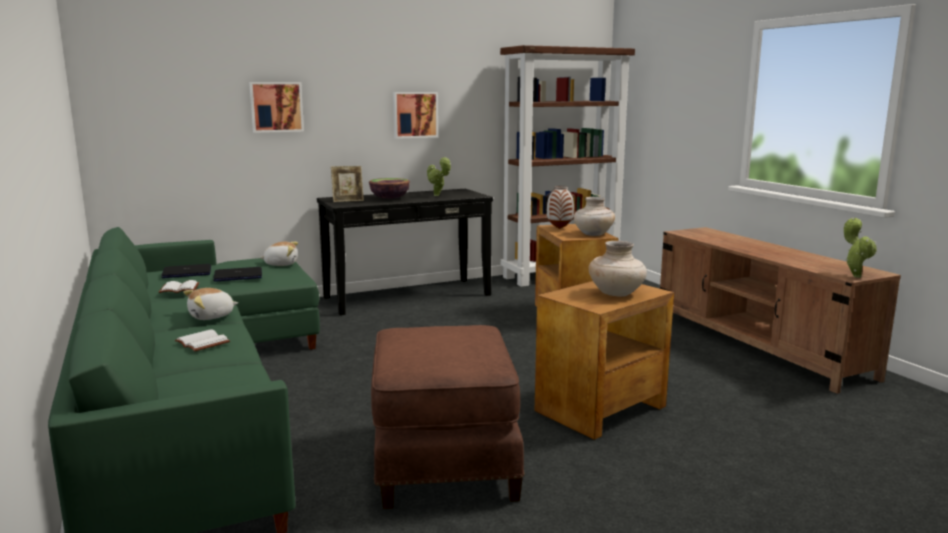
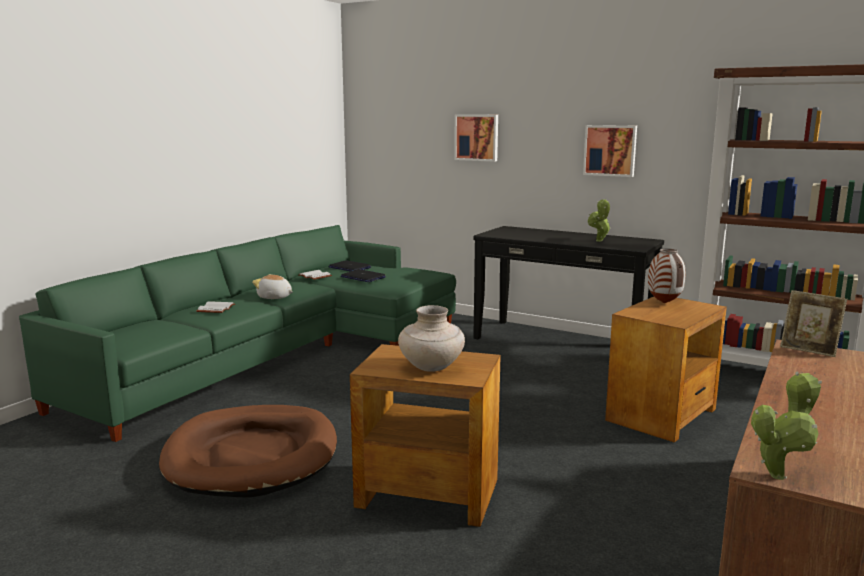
camera: 55 degrees right, 0 degrees up
(281, 264) = (417, 277): plush toy -> none
(348, 200) = (509, 232): picture frame -> picture frame (809, 350)
(389, 198) = (547, 236): bowl -> none
(442, 460) = (252, 456): brown ottoman -> brown dog bed
(593, 234) = (672, 317): beige vase -> none

